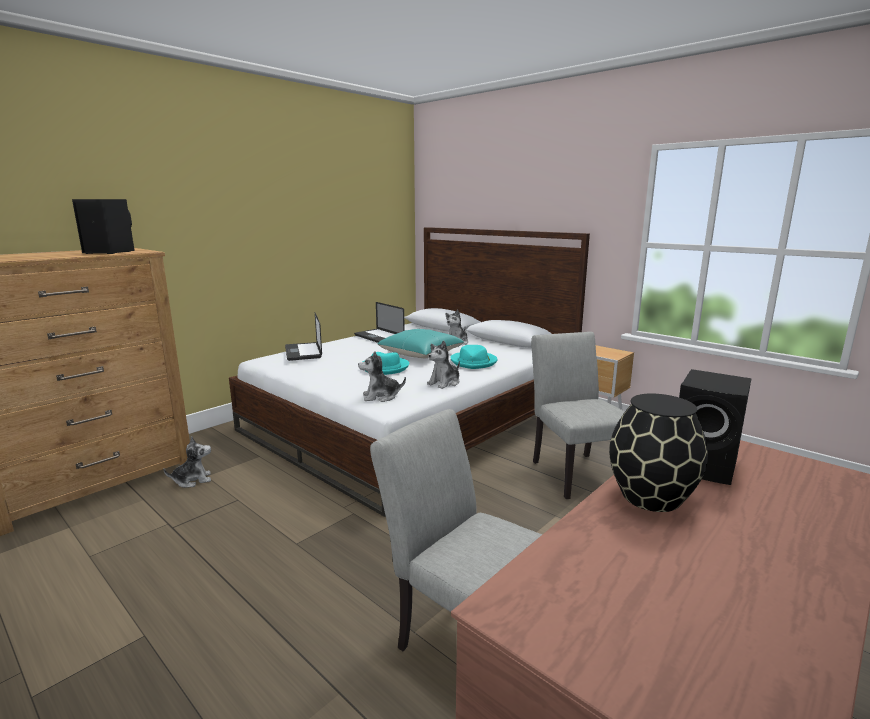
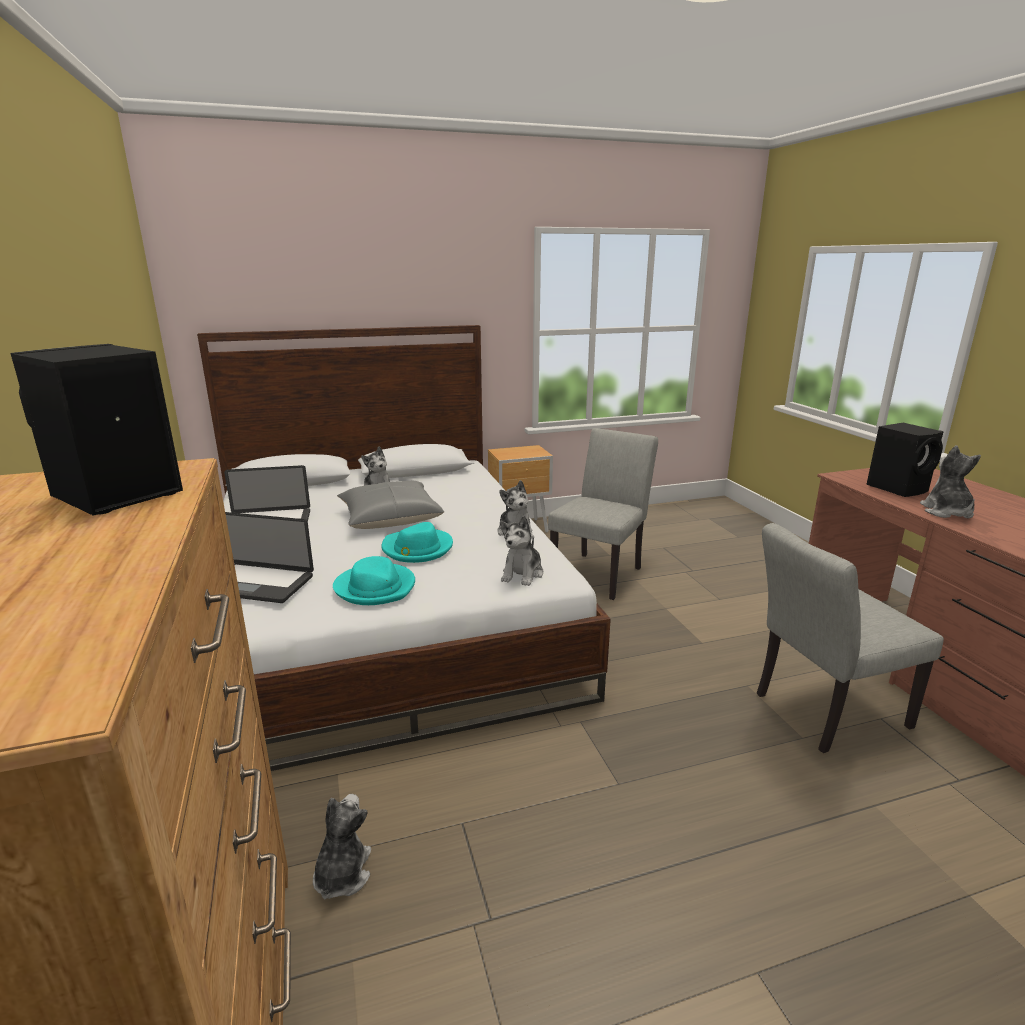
camera: 60 degrees left, 5 degrees up
(420, 353) = (390, 518): turquoise pillow -> grey pillow
(474, 362) = (467, 503): turquoise hat -> turquoise hat (375, 587)
(574, 471) = (600, 572): grey chair -> grey chair turned 105 degrees clockwise
(649, 496) = (946, 512): black vase -> plush toy

